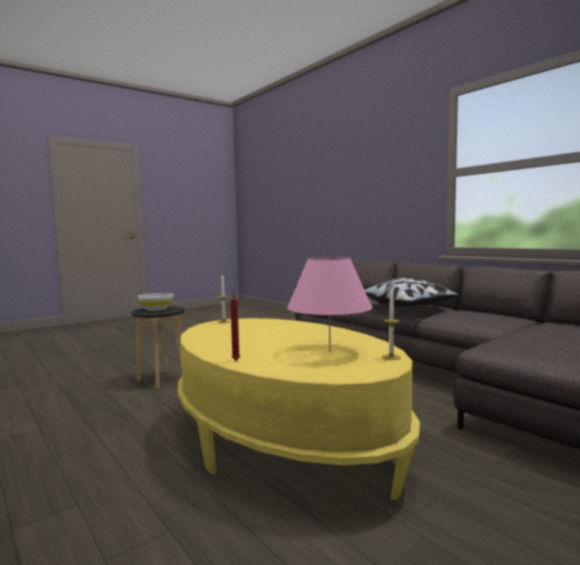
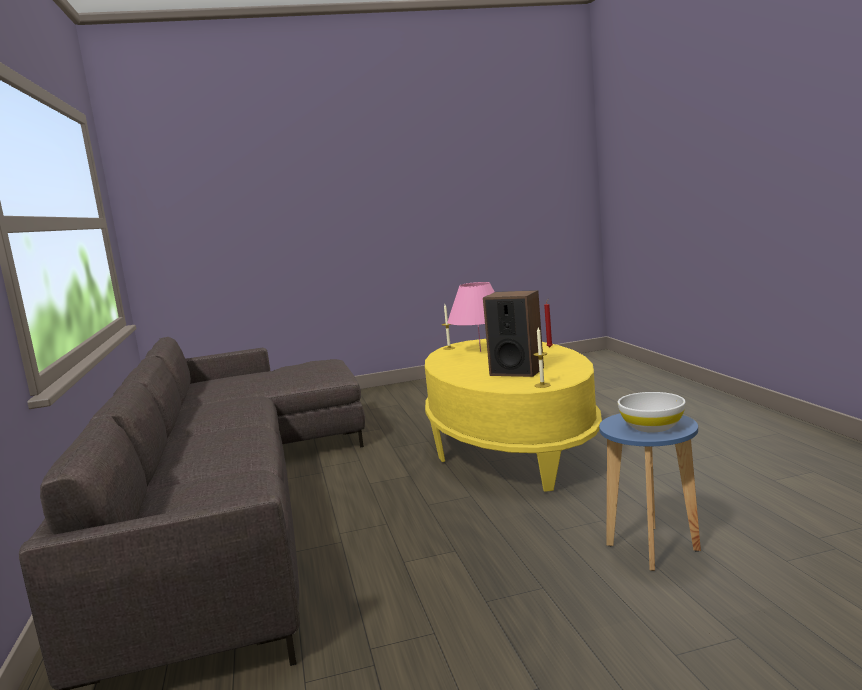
camera: 155 degrees left, 5 degrees up
(161, 380) = (653, 548): black stool -> blue stool
(255, 330) = (516, 371): none -> speaker
(409, 306) = (228, 436): pillow -> none

